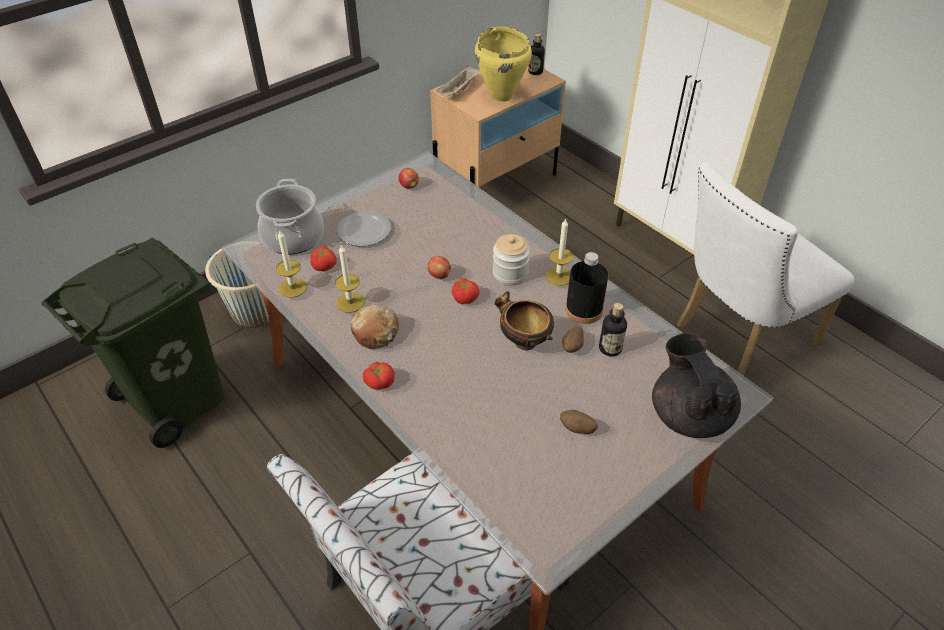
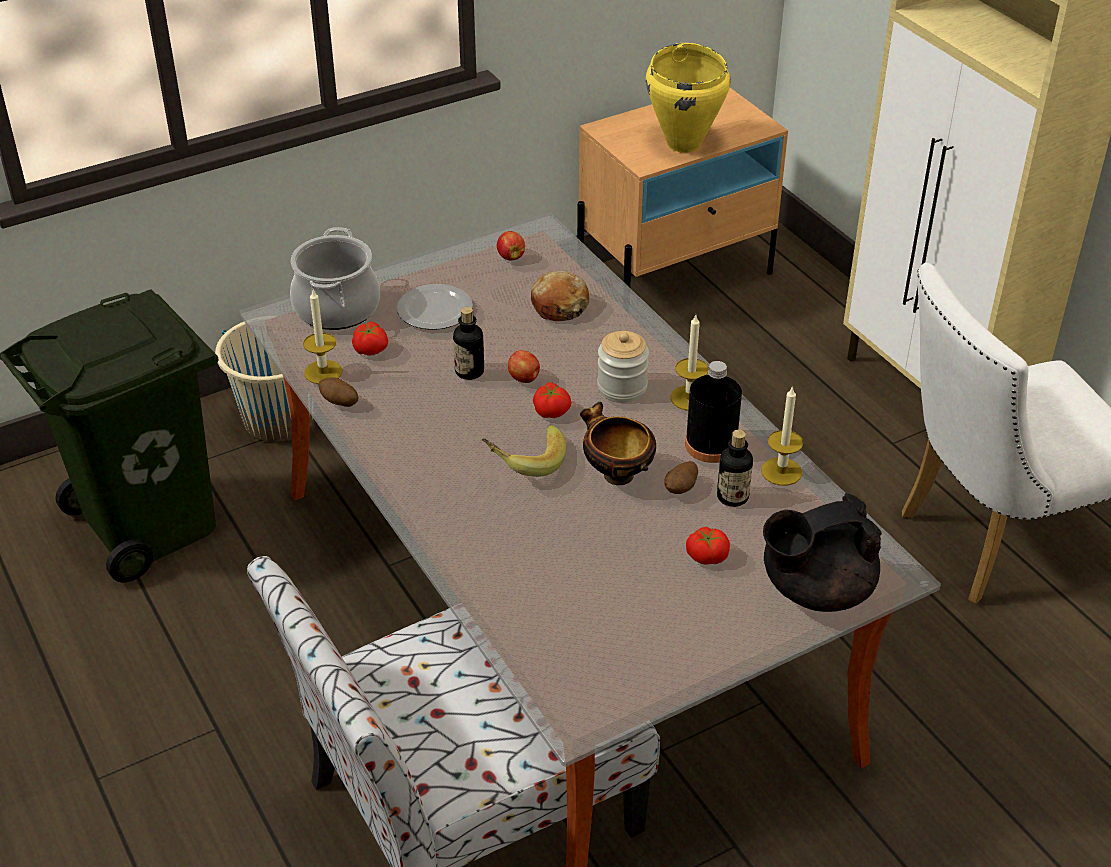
camera: 10 degrees right, 5 degrees down
(350, 302) = (395, 399): candle -> candle (781, 471)
(375, 332) = (420, 440): bread -> bread (559, 306)
(379, 381) = (412, 499): tomato -> tomato (706, 555)
(455, 340) = (524, 461): none -> banana
(458, 91) = (621, 131): beige tray -> none
(535, 72) = (745, 113): bottle -> bottle (469, 371)
(577, 429) = (657, 587): potato -> potato (339, 403)
(689, 415) = (815, 590): black teapot -> black teapot turned 105 degrees counterclockwise

